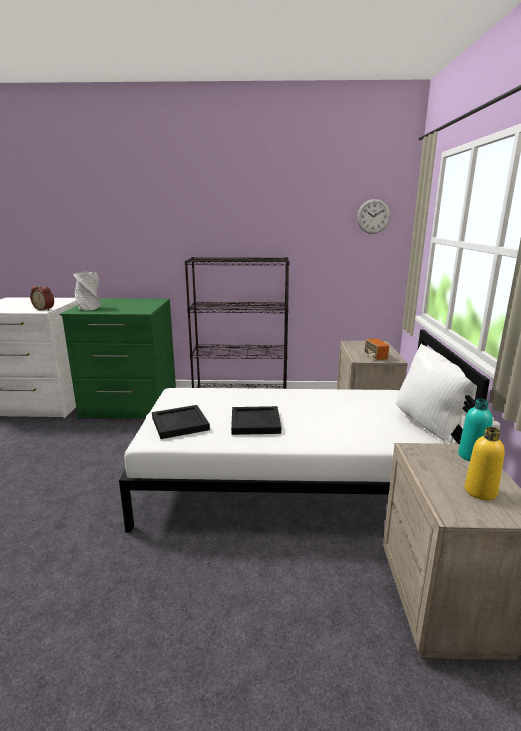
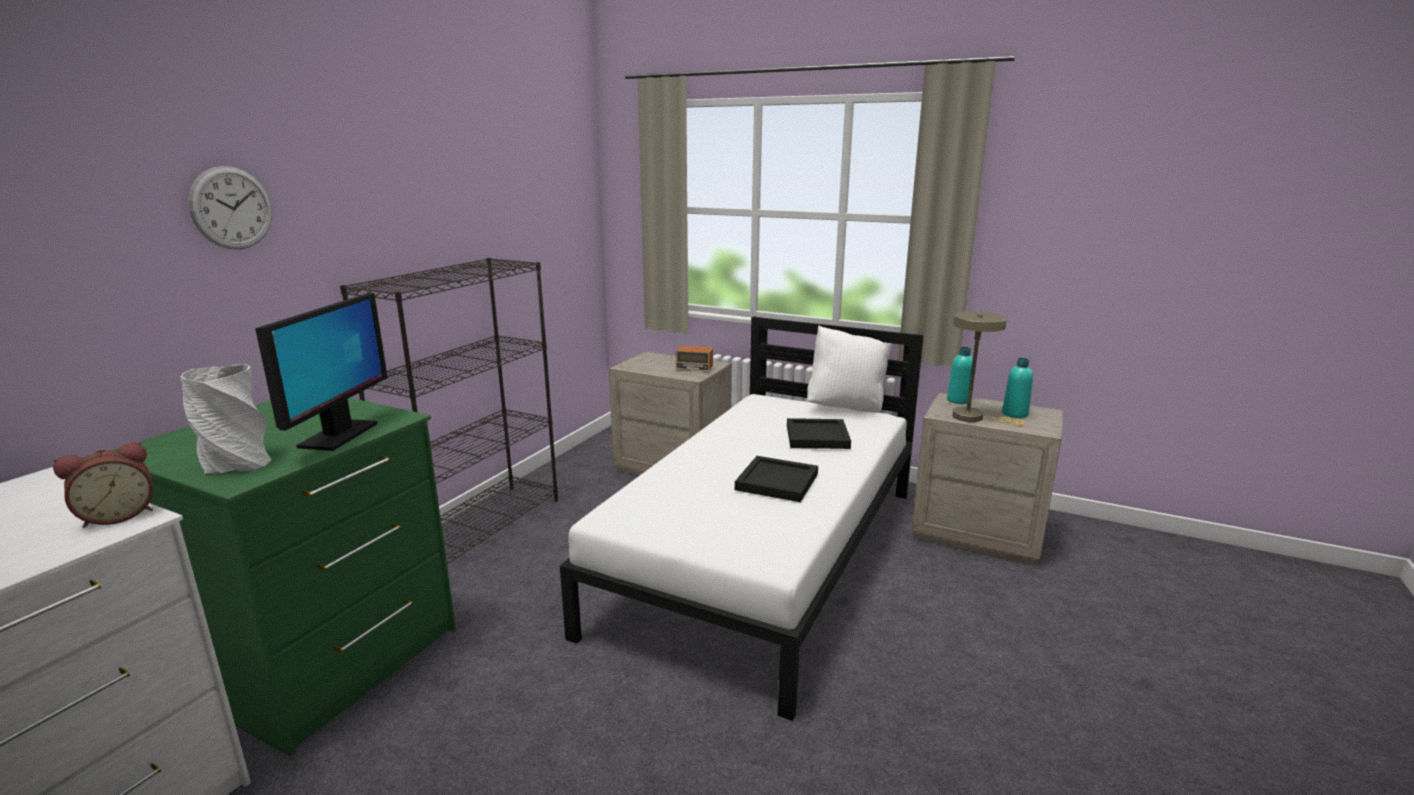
camera: 65 degrees left, 0 degrees up
(119, 310) = (338, 436): none -> monitor
(181, 424) = (741, 530): black tray -> black tray (818, 436)
(373, 216) = (566, 181): wall clock -> wall clock (232, 208)
(430, 467) = (973, 417): none -> beige table lamp
(480, 491) = (1015, 414): yellow bottle -> turquoise bottle

